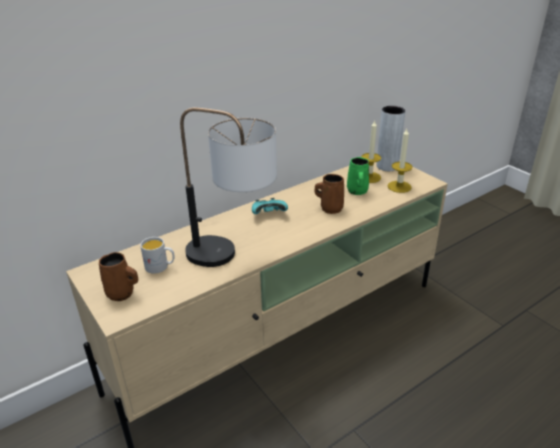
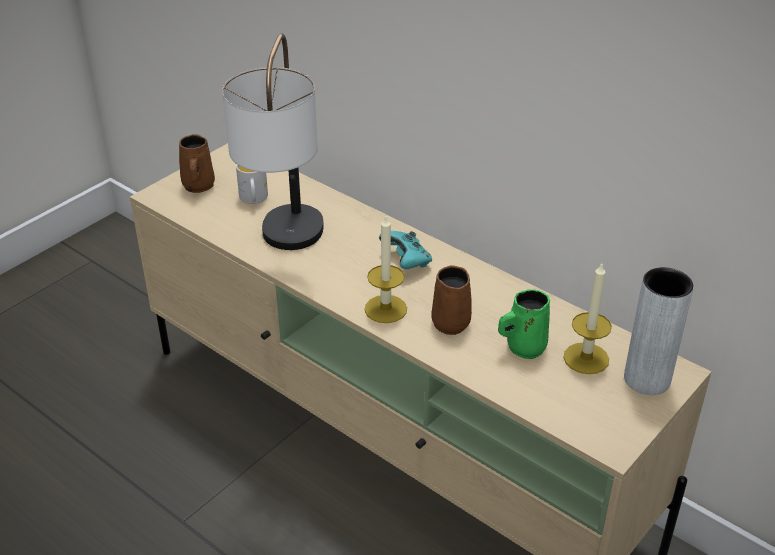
camera: 75 degrees right, 5 degrees up
(399, 186) = (569, 401): candle -> candle (385, 309)

